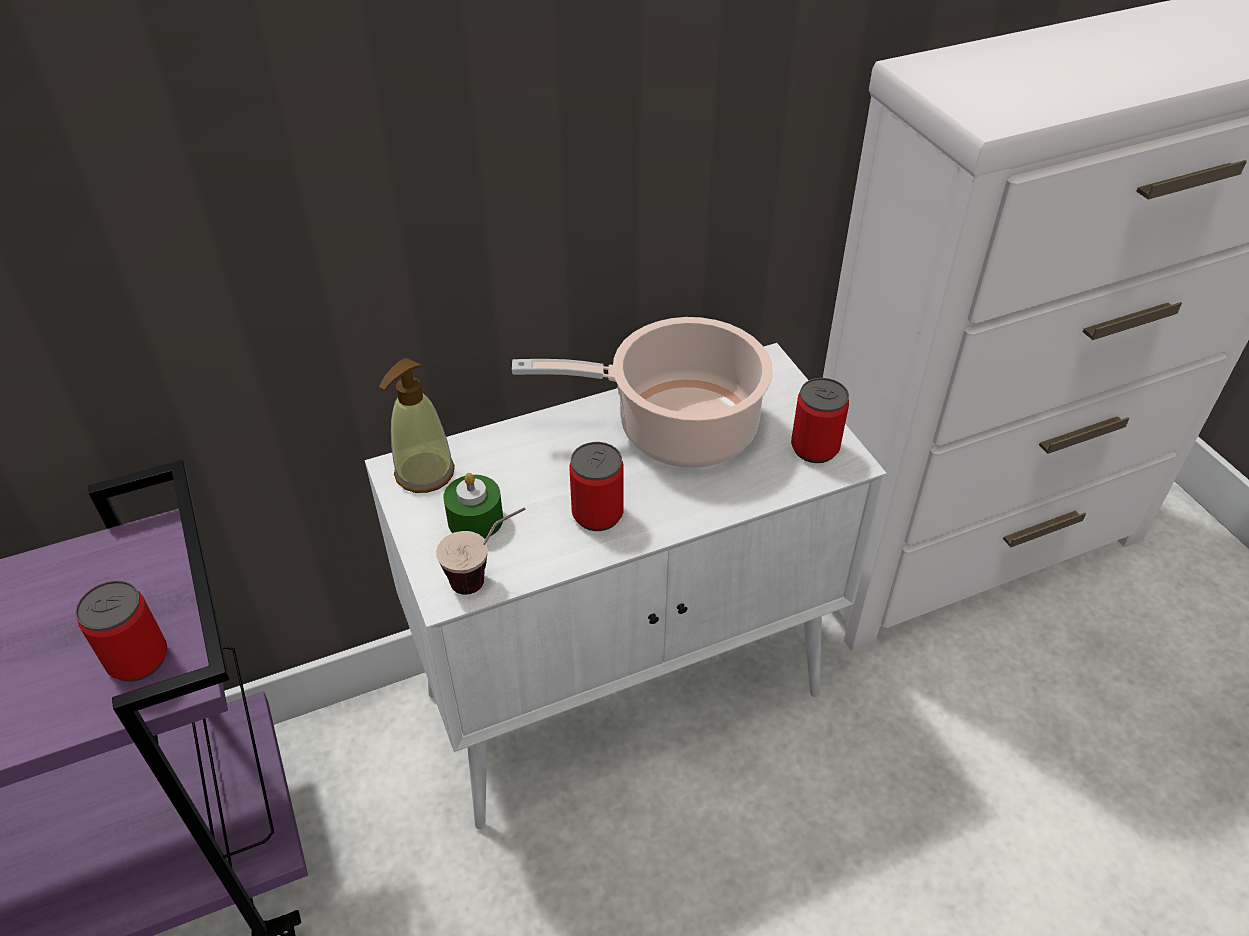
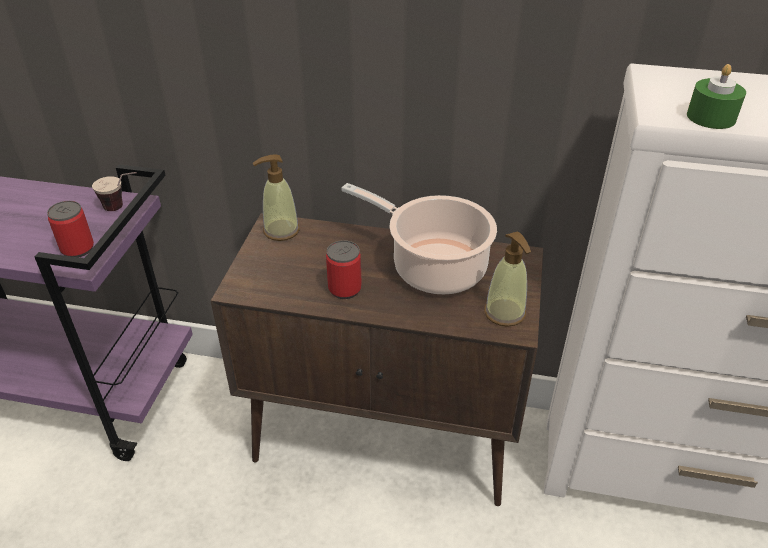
camera: 35 degrees right, 5 degrees down
(475, 519) = (282, 263): green candle -> green candle (711, 117)
(487, 576) = (260, 291): cup -> cup (123, 208)
(627, 693) = (386, 439): white cabinet -> brown cabinet
(814, 448) = (505, 313): can -> soap dispenser

